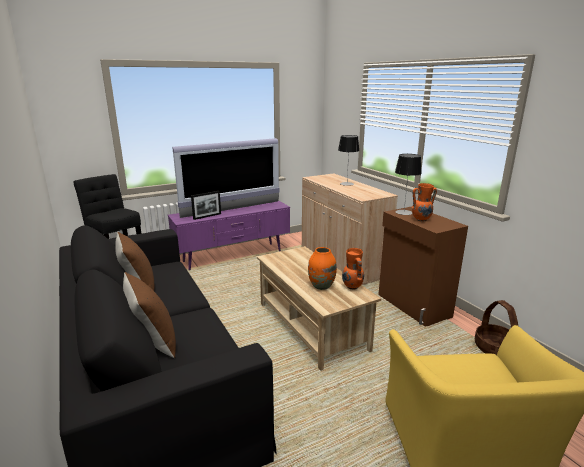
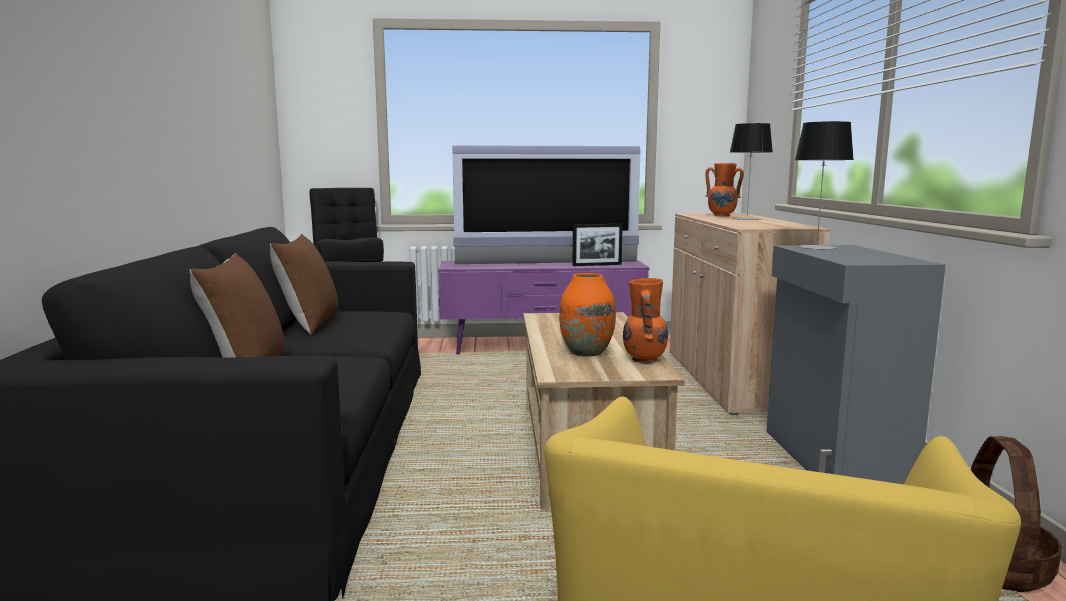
camera: 25 degrees right, 10 degrees down
(207, 216) = (496, 266): picture frame -> picture frame (597, 265)
(413, 306) = (832, 461): brown cabinet -> grey cabinet
(421, 220) = (841, 254): orange vase -> orange vase (722, 216)

